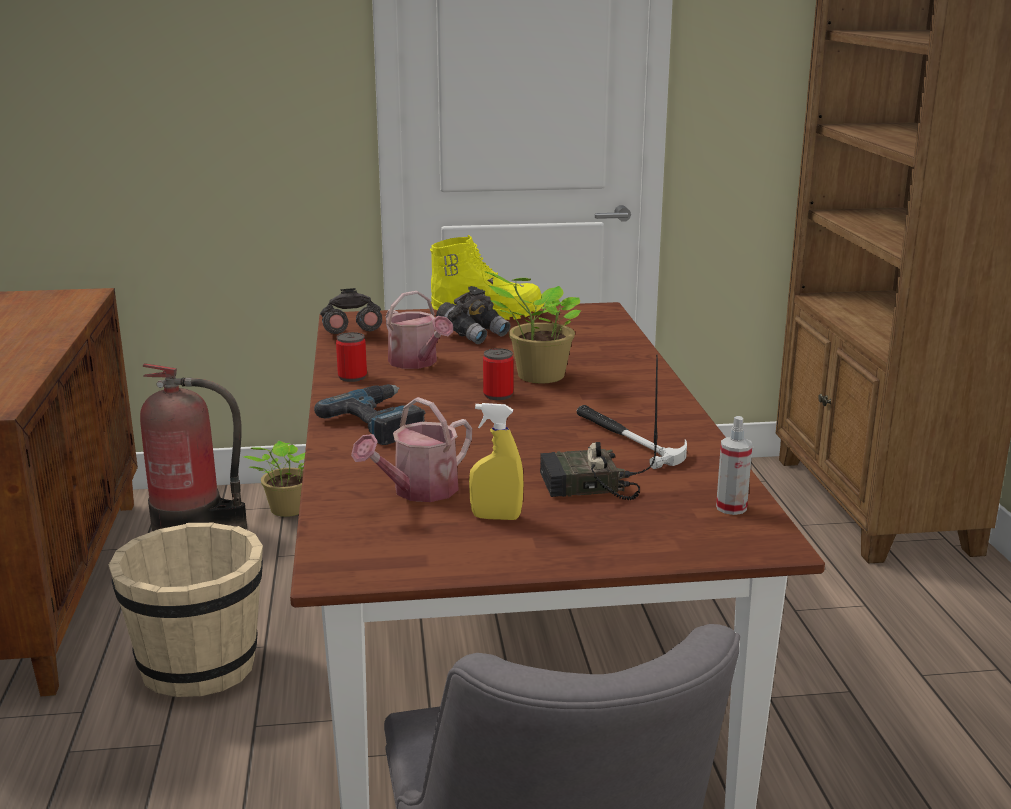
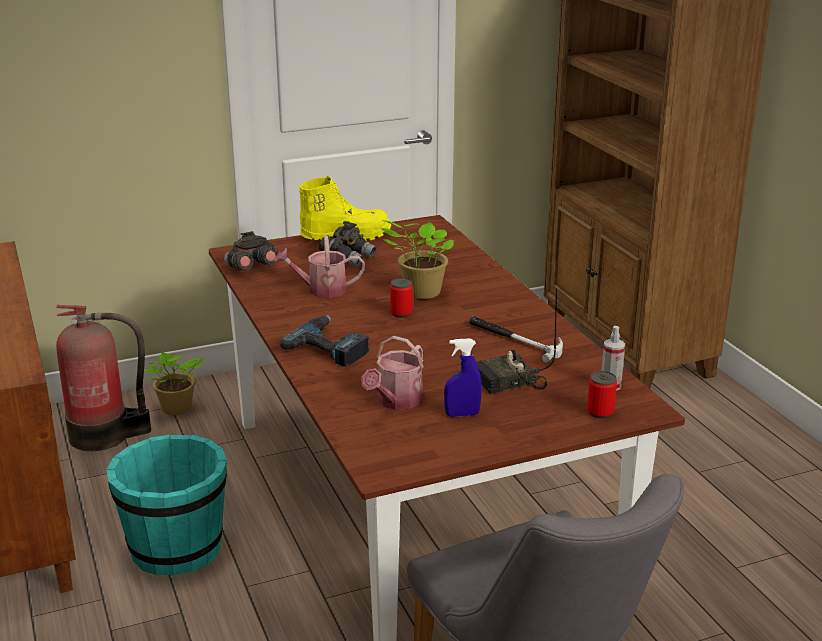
camera: 15 degrees left, 5 degrees up
(199, 665) = (176, 548): beige bucket -> turquoise bucket
(352, 377) = (280, 309): can -> can (600, 412)
(416, 363) = (321, 290): watering can -> watering can turned 135 degrees clockwise
(496, 517) = (462, 414): yellow spray bottle -> blue spray bottle

